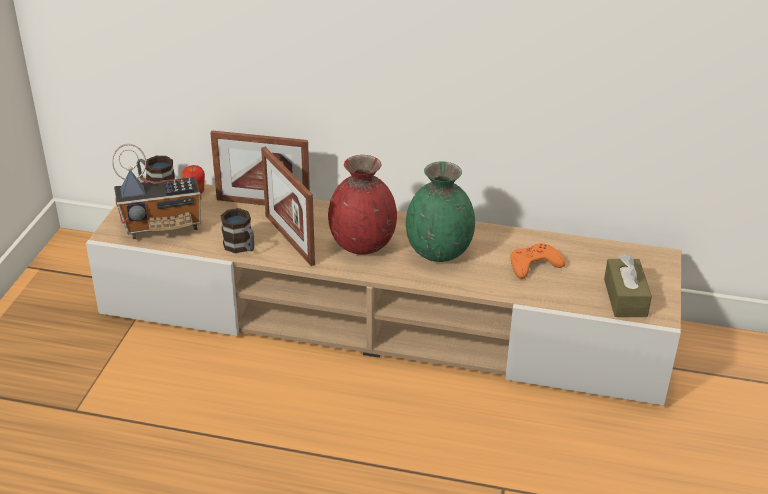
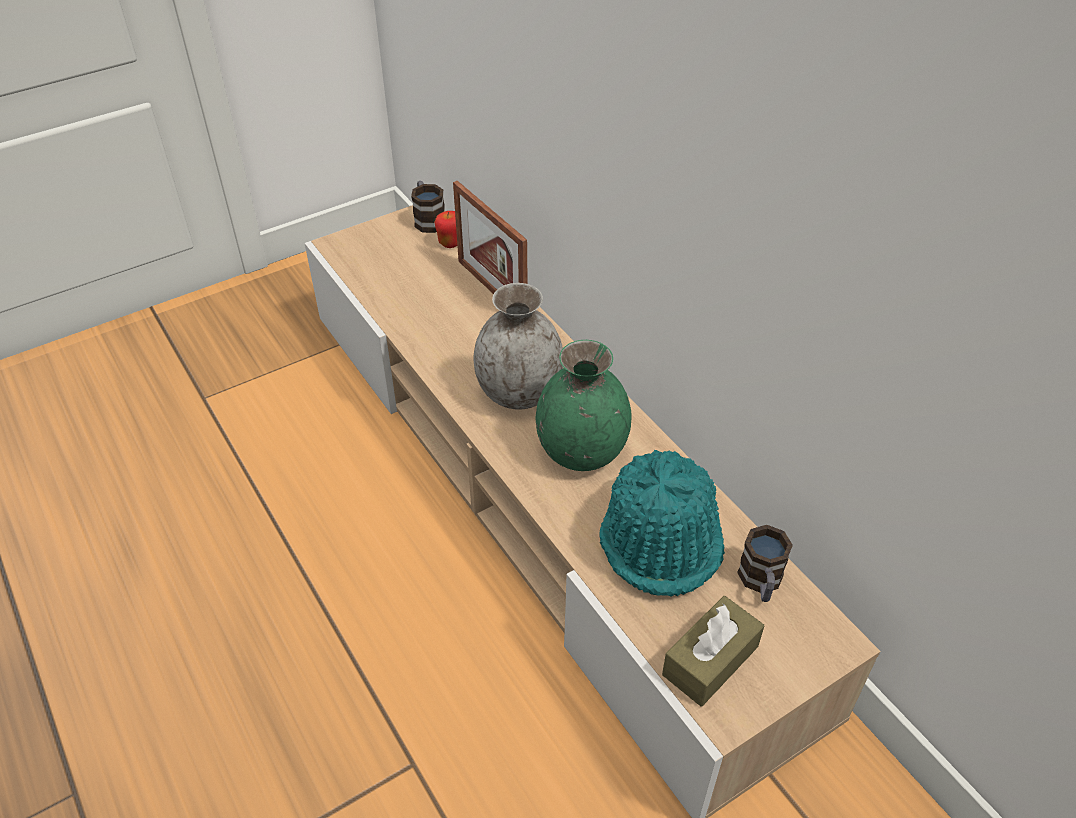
camera: 45 degrees right, 10 degrees up
(163, 226) = (380, 263): radio -> none
(241, 247) = (411, 324): mug -> mug (761, 582)
(289, 239) = (462, 343): picture frame -> none
(362, 245) = (518, 393): red vase -> grey vase
(534, 265) = (662, 539): orange game controller -> turquoise hat

